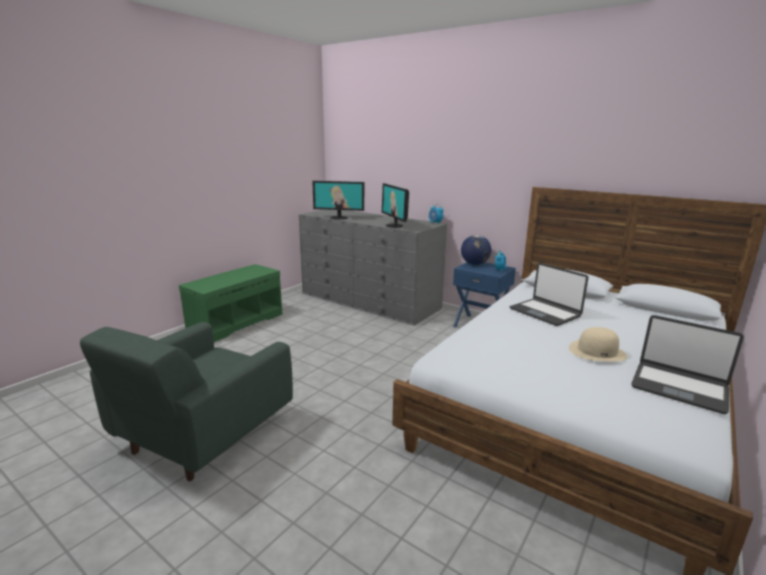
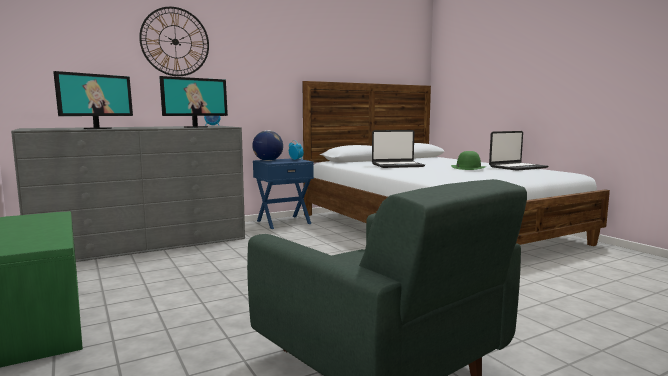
camera: 65 degrees left, 10 degrees down
(394, 226) = (196, 127): monitor -> monitor turned 45 degrees counterclockwise
(420, 148) = (175, 42): none -> wall clock
(597, 351) = (468, 167): beige hat -> green hat

